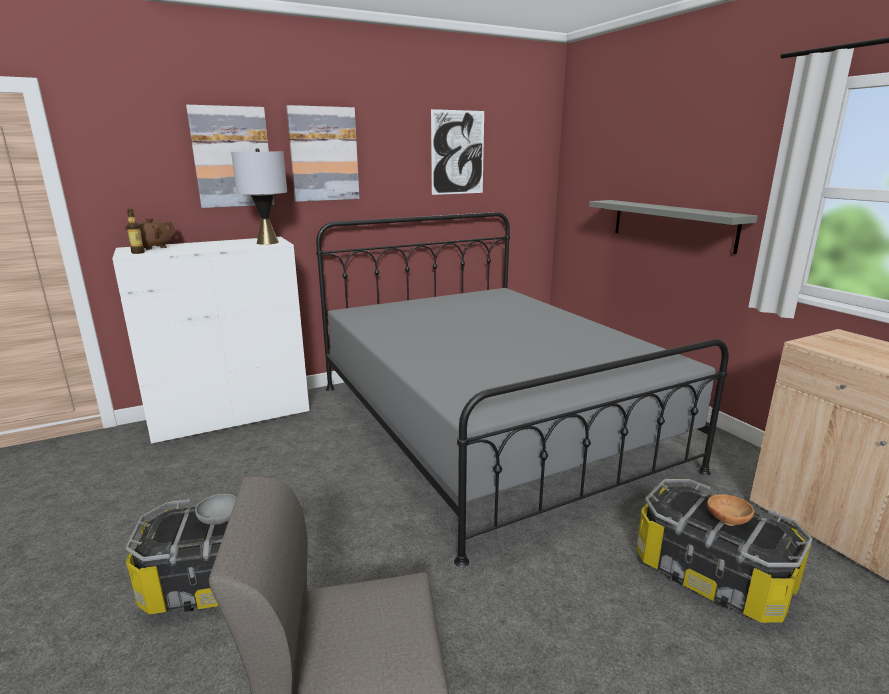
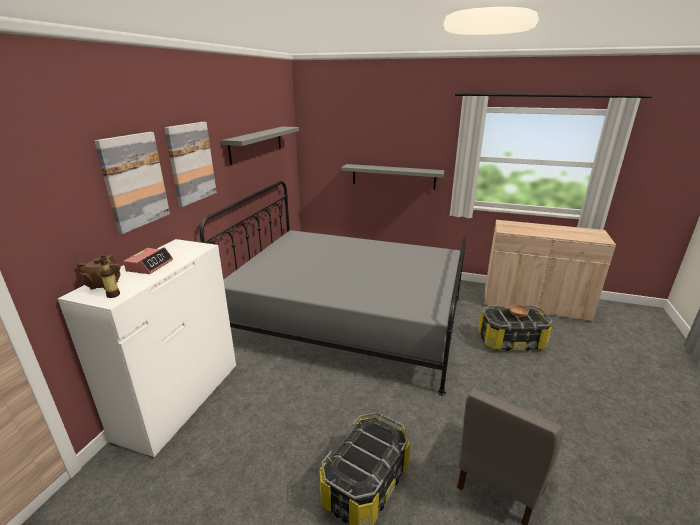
camera: 45 degrees left, 5 degrees up
(210, 245) = (150, 265): none -> alarm clock
(220, 520) = (367, 447): grey bowl -> none
(268, 242) = (192, 248): grey table lamp -> none
(457, 153) = (256, 144): picture -> grey shelf

